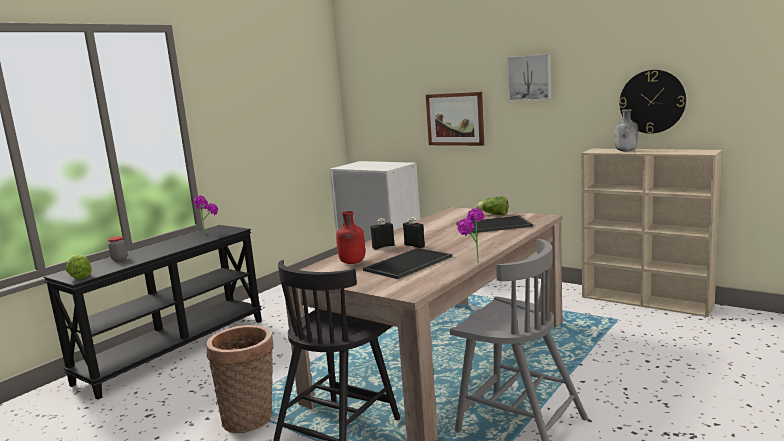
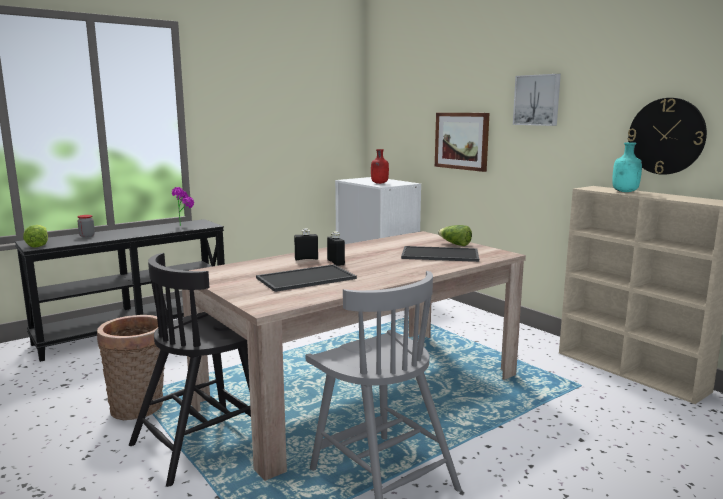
camera: 15 degrees right, 0 degrees up
(352, 263) = (257, 269): red bottle -> red bottle (379, 183)
(470, 262) = (366, 287): potted plant -> none
(626, 151) = (625, 192): grey bottle -> turquoise bottle

